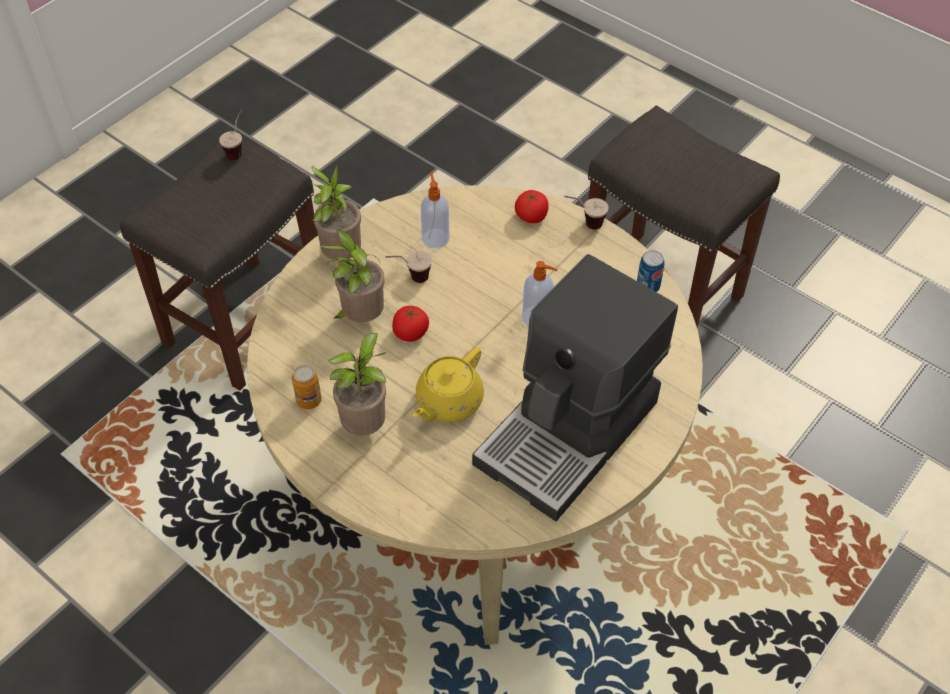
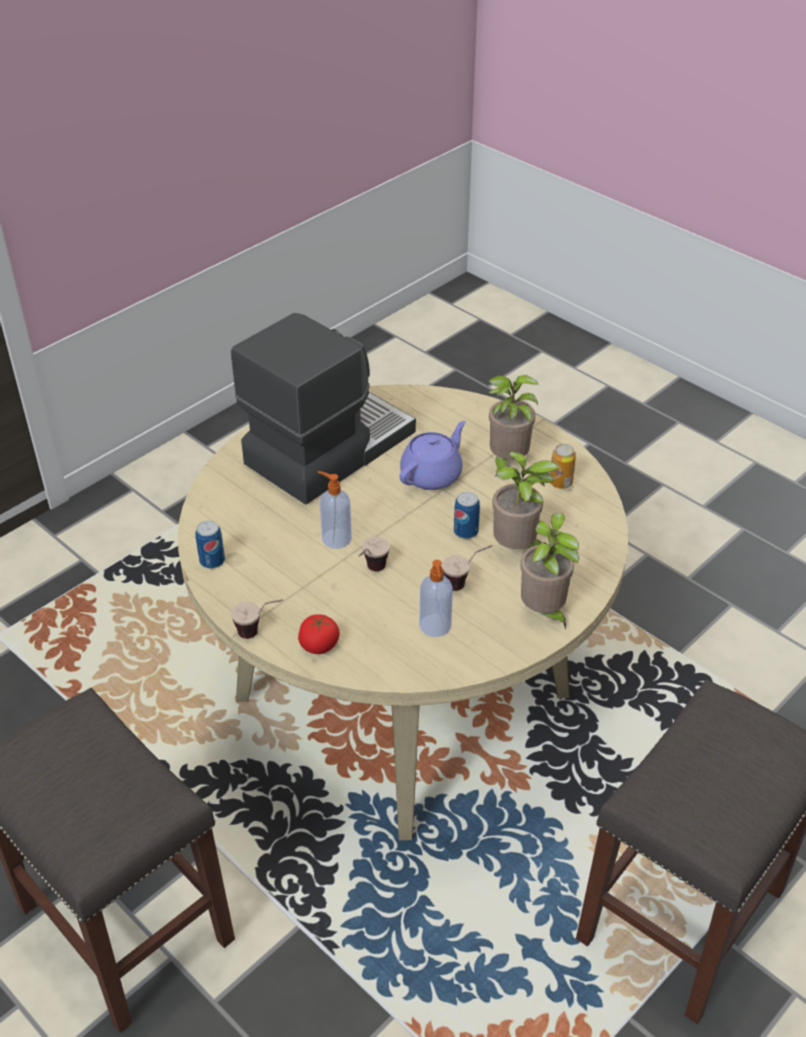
camera: 175 degrees left, 10 degrees down
(238, 149) = (710, 839): cup -> cup (371, 572)
(410, 333) = (466, 531): tomato -> can
(448, 402) = (432, 475): yellow teapot -> purple teapot

